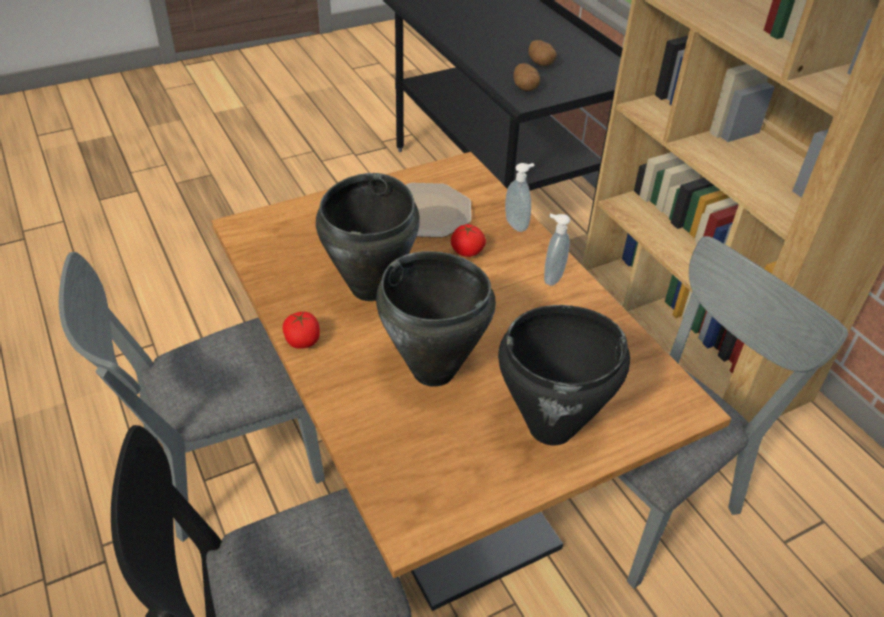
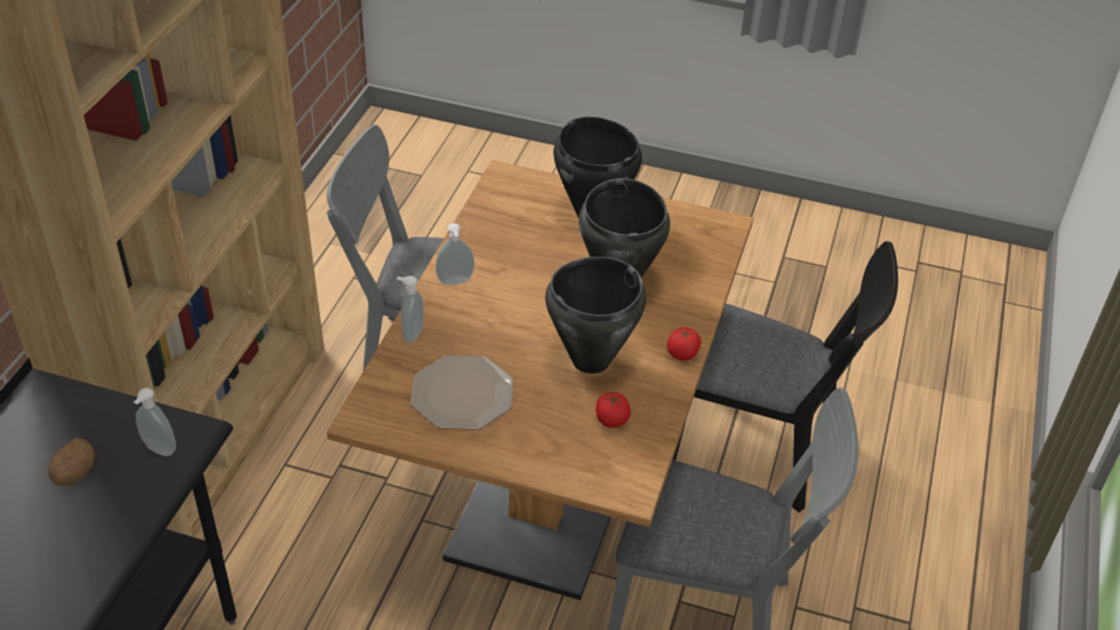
camera: 135 degrees left, 0 degrees up
(467, 251) = (482, 339): tomato -> tomato (611, 420)
(525, 87) = (158, 450): potato -> soap dispenser

